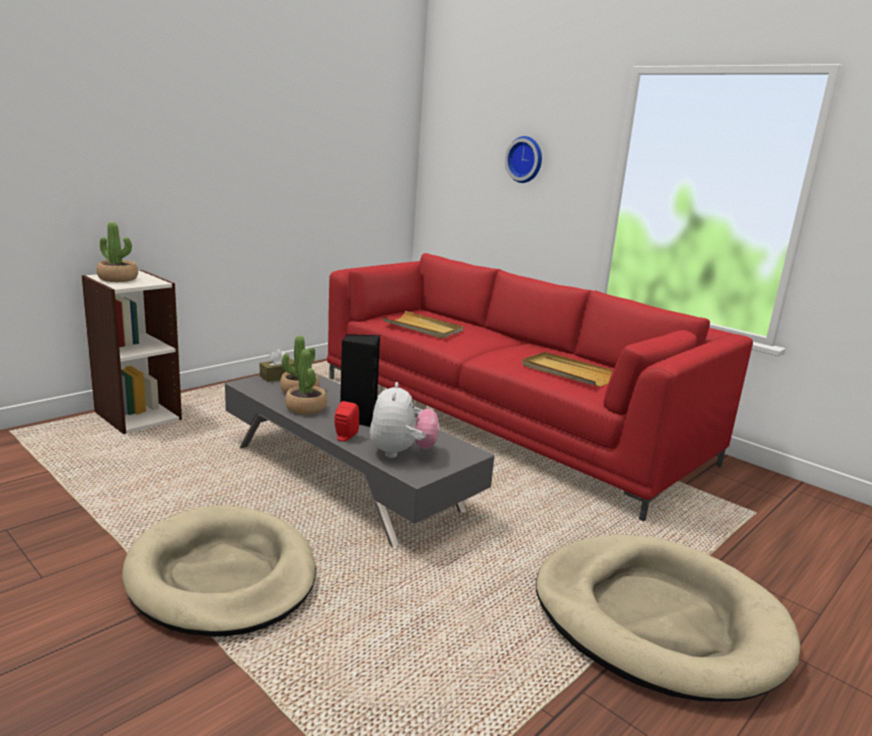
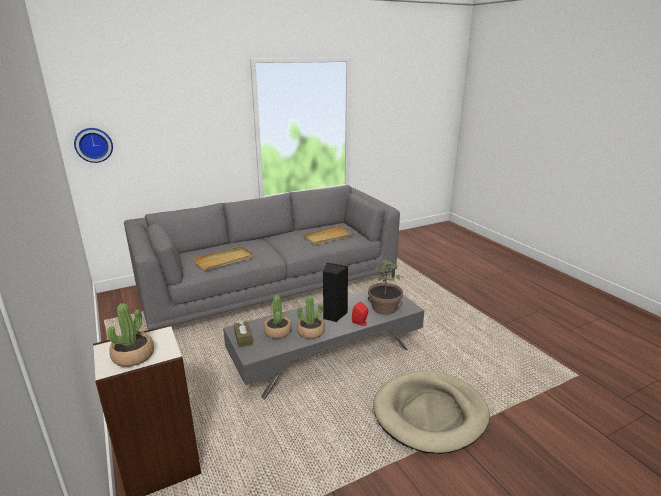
camera: 70 degrees left, 5 degrees up
(401, 453) = (384, 308): plush toy -> potted plant
(505, 418) = (270, 286): red sofa -> grey sofa
(525, 159) = (183, 125): wall clock -> wall clock (93, 144)
(657, 620) = (463, 296): beige dog bed -> none

